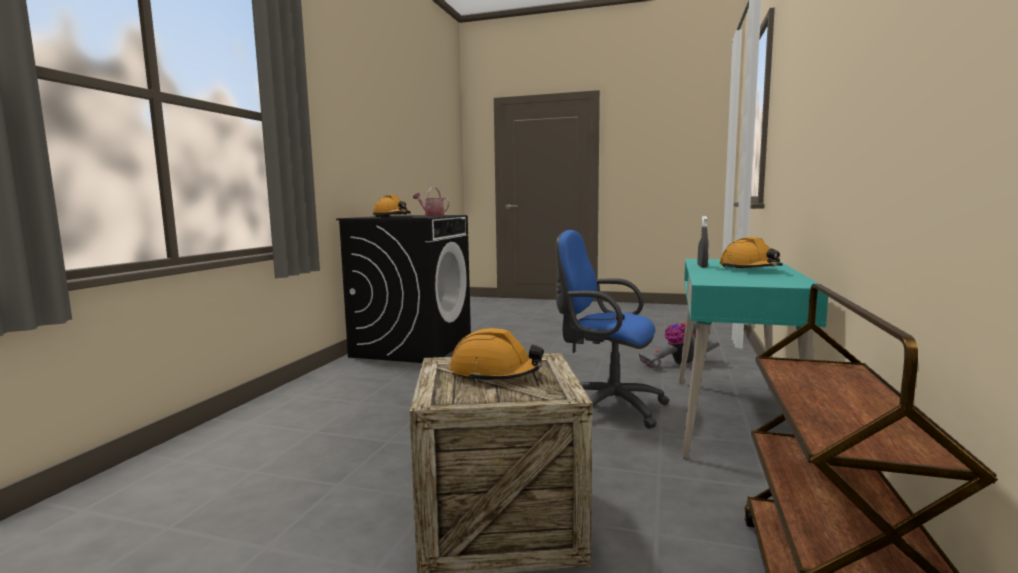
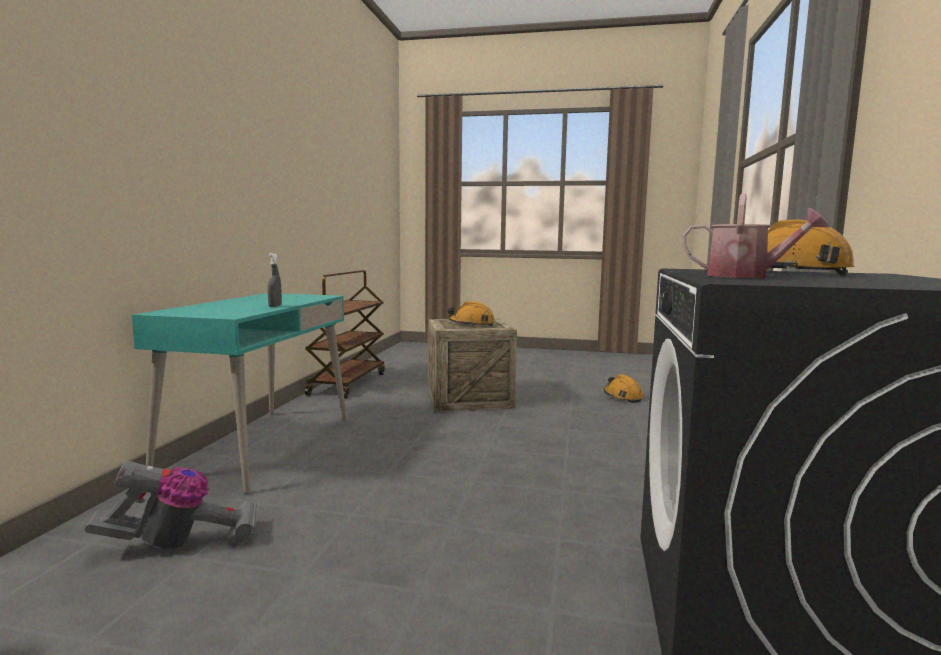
camera: 175 degrees right, 0 degrees up
(606, 407) = (374, 458): blue office chair -> none
(749, 269) = (245, 303): orange hard hat -> orange hard hat (623, 396)

